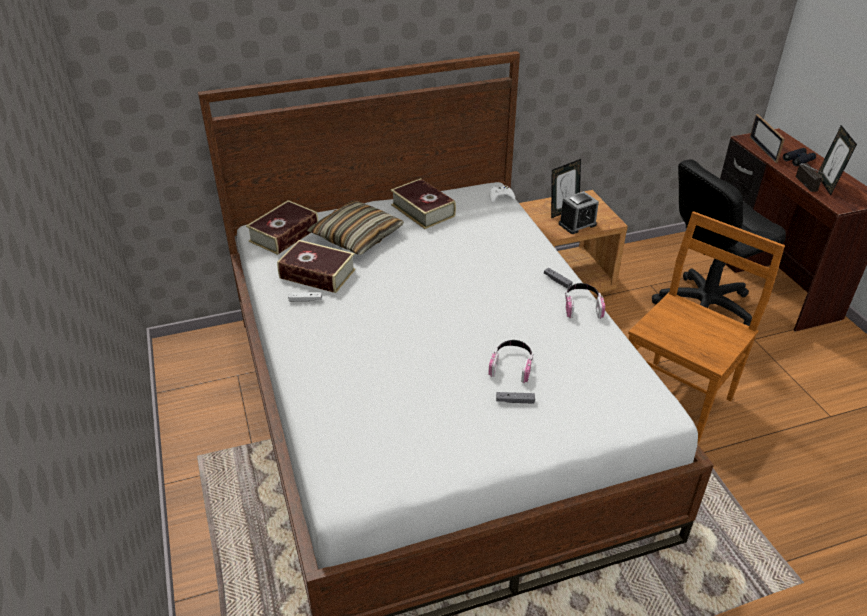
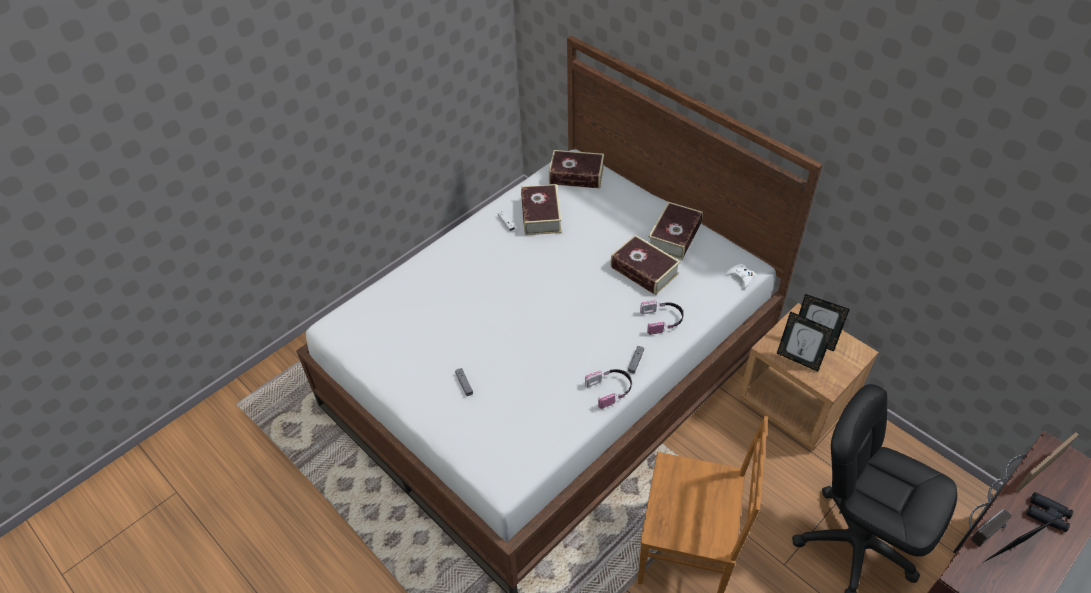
camera: 65 degrees right, 10 degrees up
(357, 237) = (605, 214): pillow -> none
(451, 239) = (644, 270): none -> book
(512, 365) = (503, 368): headphones -> headphones (662, 320)
(577, 224) = (798, 360): alarm clock -> picture frame

